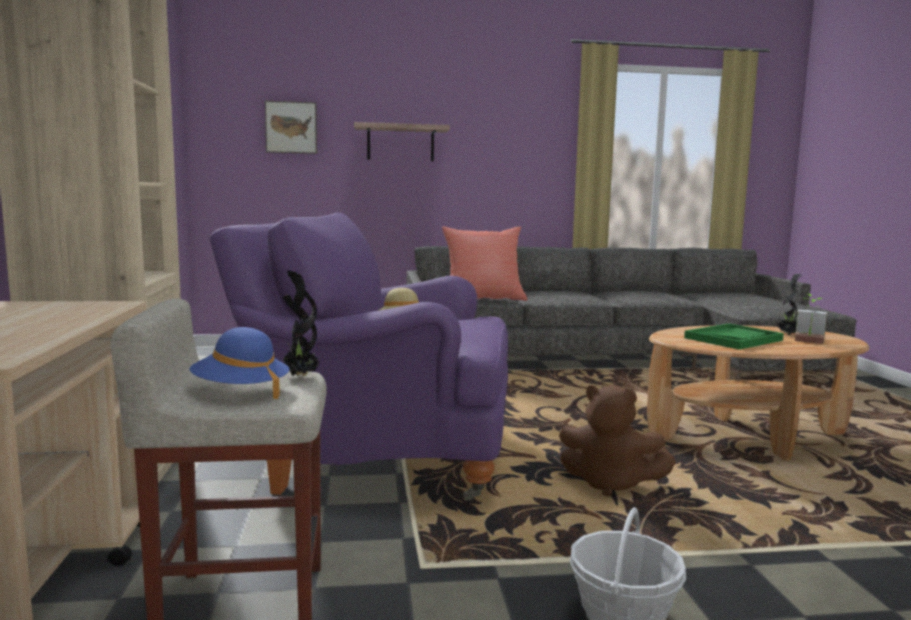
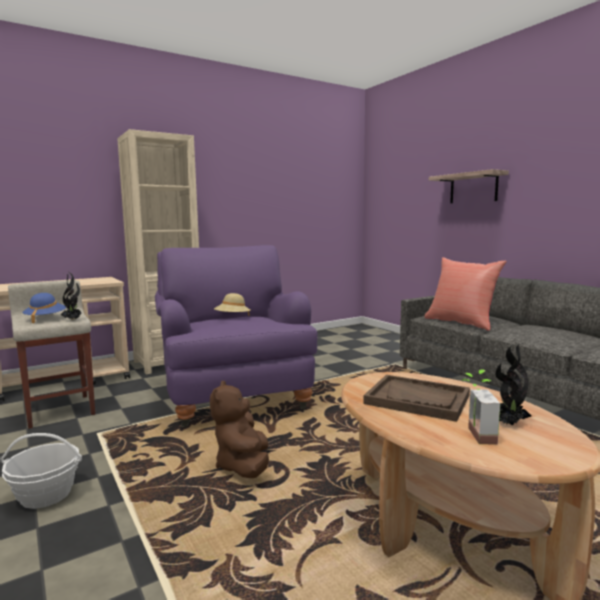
camera: 65 degrees right, 0 degrees up
(291, 127) = (409, 184): picture -> none
(733, 339) = (417, 399): green tray -> brown tray

